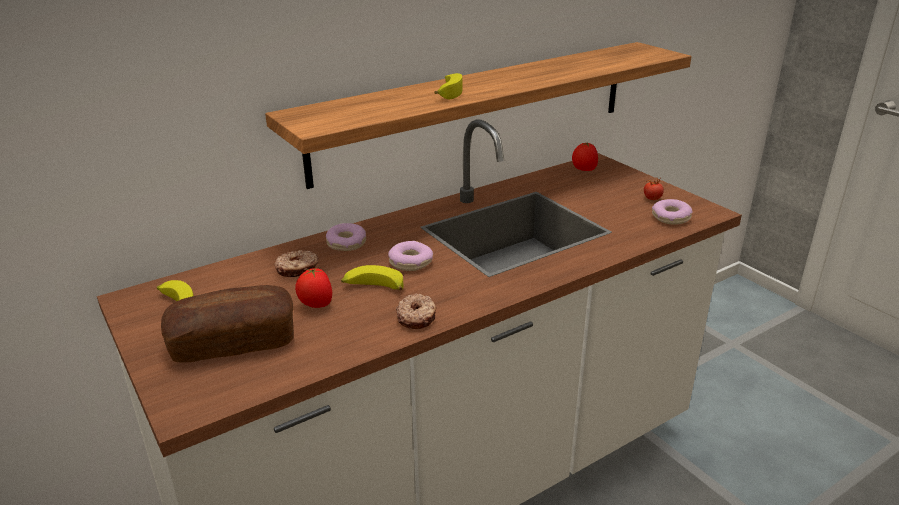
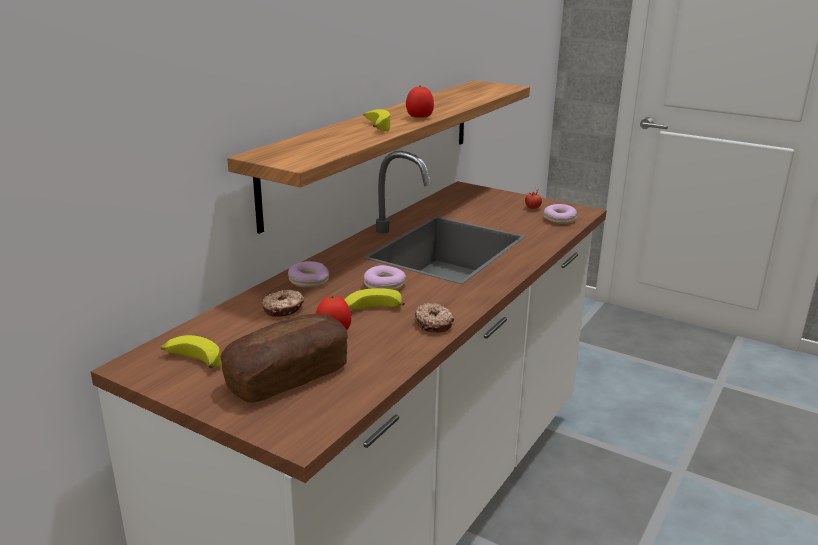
camera: 25 degrees left, 5 degrees down
(584, 170) = (458, 195): tomato -> tomato (419, 117)

